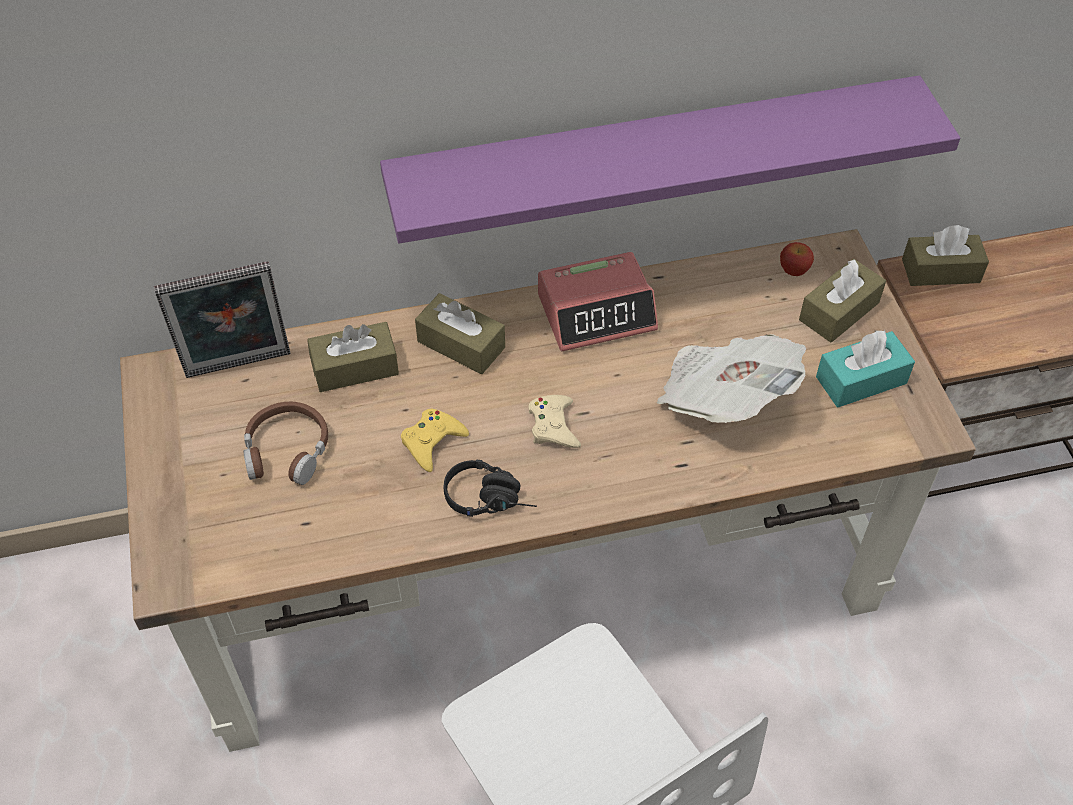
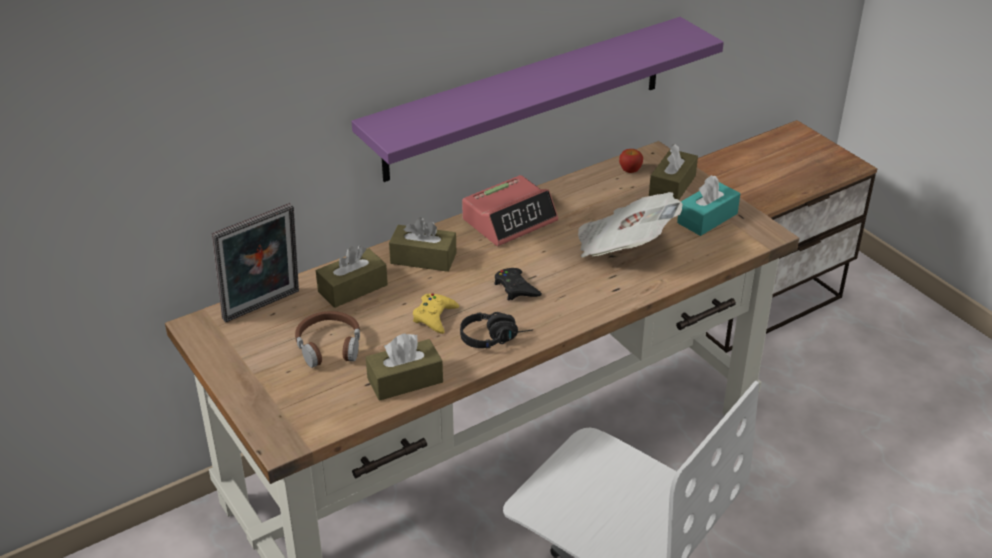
camera: 20 degrees left, 15 degrees down
(553, 426) = (516, 288): beige game controller -> black game controller
(940, 271) = (717, 164): brown tissue box -> brown tissue box (405, 380)

